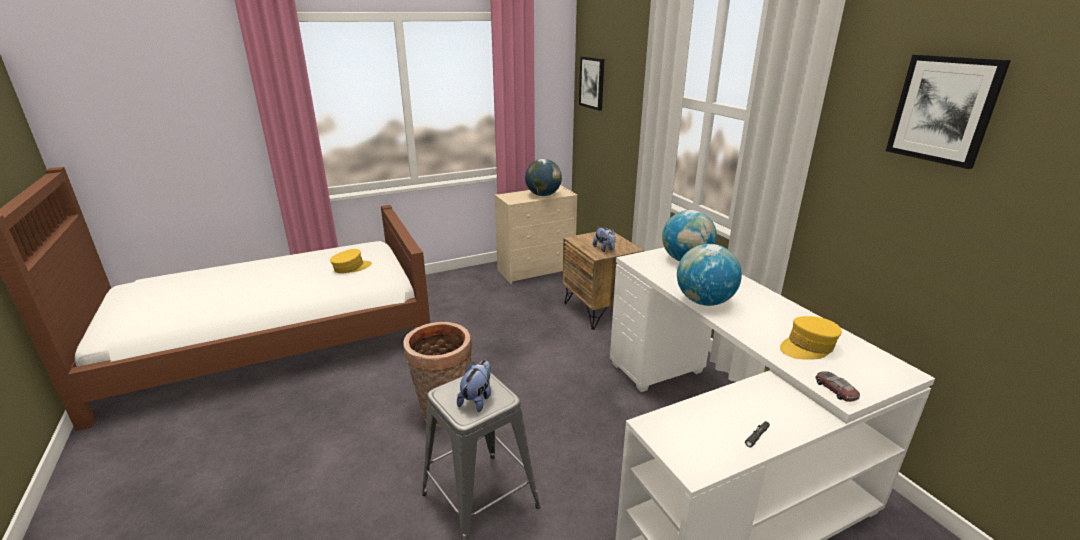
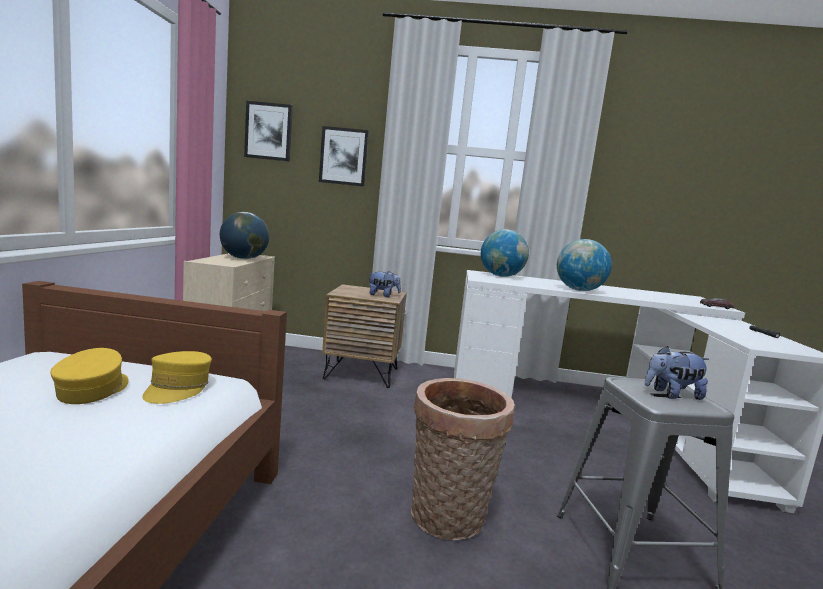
camera: 60 degrees left, 15 degrees down
(477, 399) = (672, 395): plush toy -> plush toy turned 60 degrees counterclockwise
(808, 346) = (659, 296): yellow cap -> yellow cap (178, 388)
(944, 109) = (659, 142): picture -> picture (344, 156)

